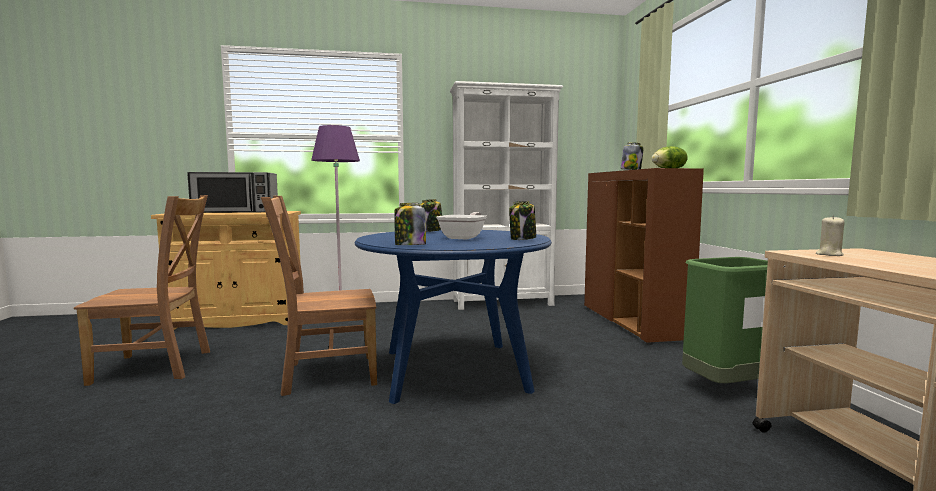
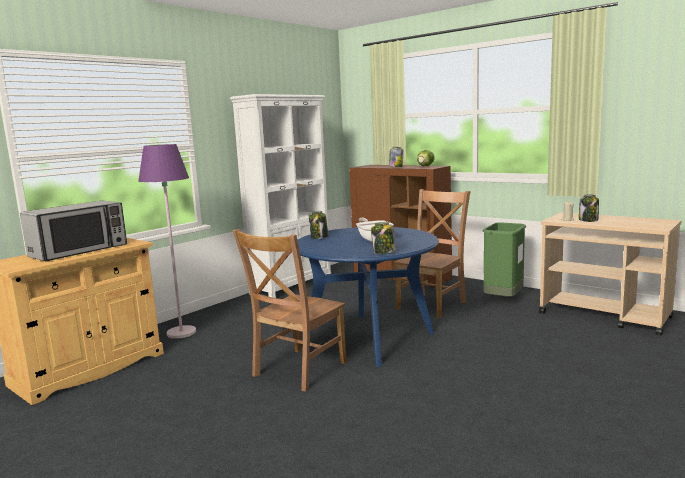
camera: 40 degrees left, 5 degrees up
(158, 367) = (142, 421): brown chair -> brown chair (432, 304)
(523, 239) = (409, 233): jar -> jar (588, 220)

